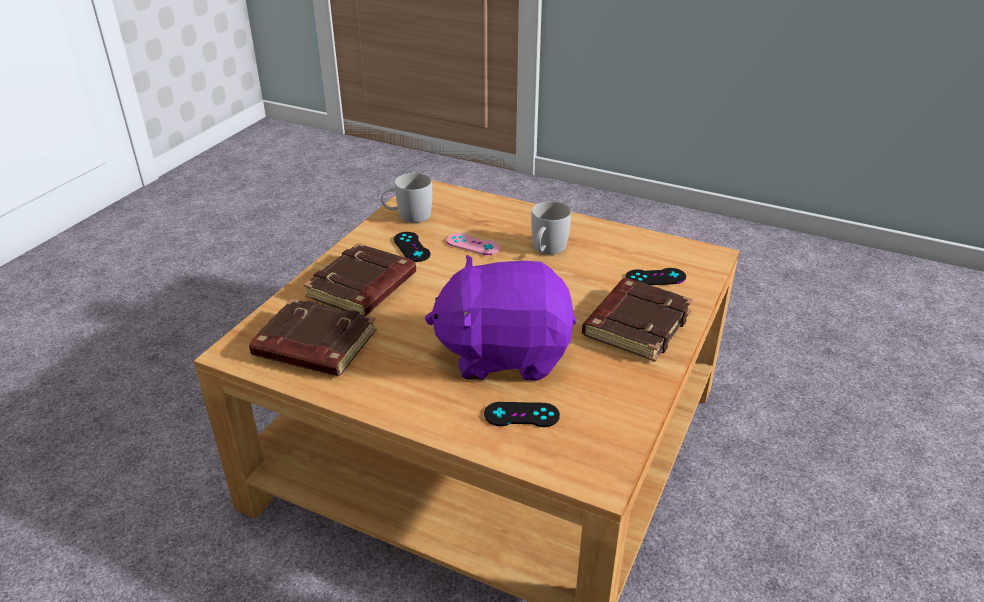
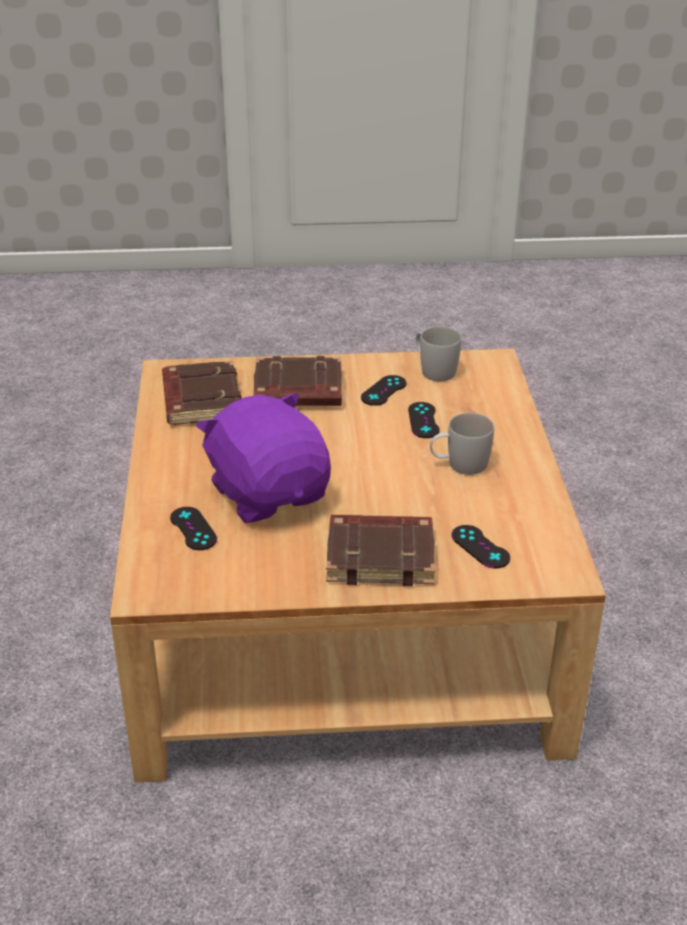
camera: 60 degrees right, 0 degrees up
(473, 244) = (423, 420): pink game controller -> black game controller

